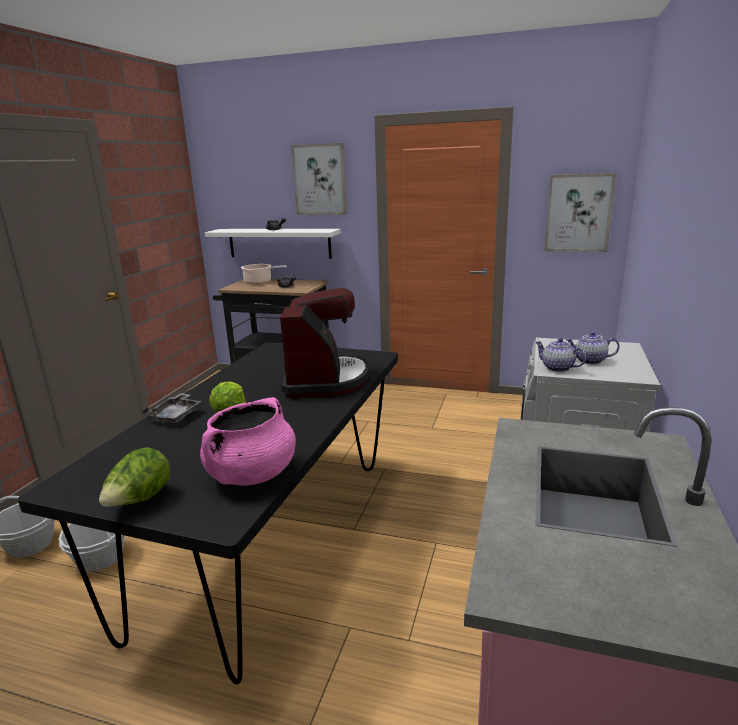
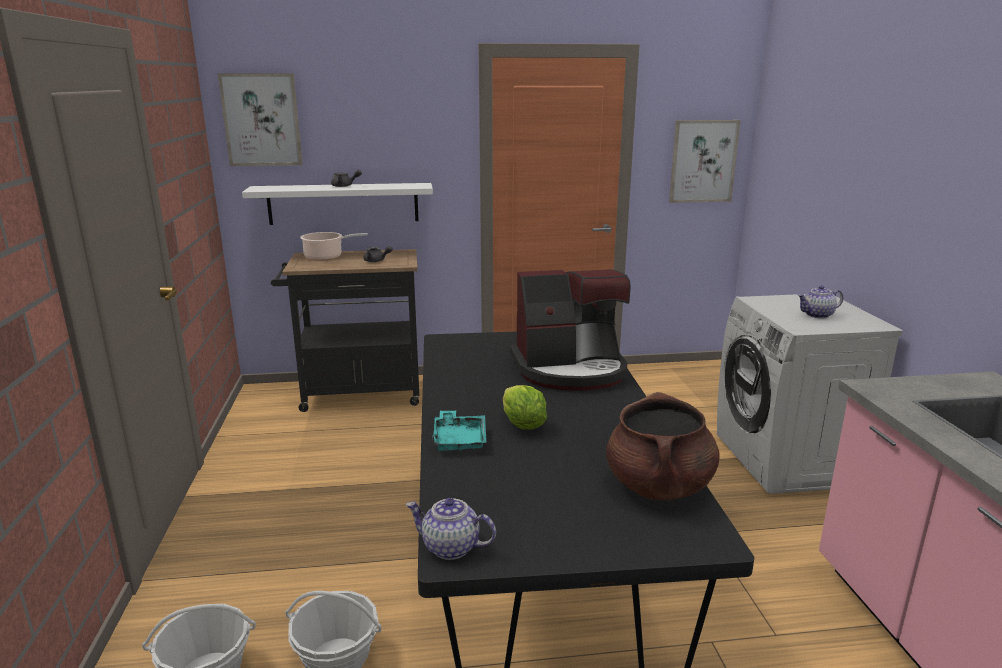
camera: 25 degrees left, 0 degrees up
(140, 501) = (583, 543): lettuce -> none
(176, 415) = (459, 439): grey tray -> turquoise tray
(252, 475) = (659, 486): pink cooking pot -> brown cooking pot
(320, 179) = (404, 120): picture -> picture (262, 120)
(325, 379) = (570, 369): coffee machine -> coffee machine turned 105 degrees clockwise
(557, 368) = (803, 325): teapot -> teapot (450, 547)

